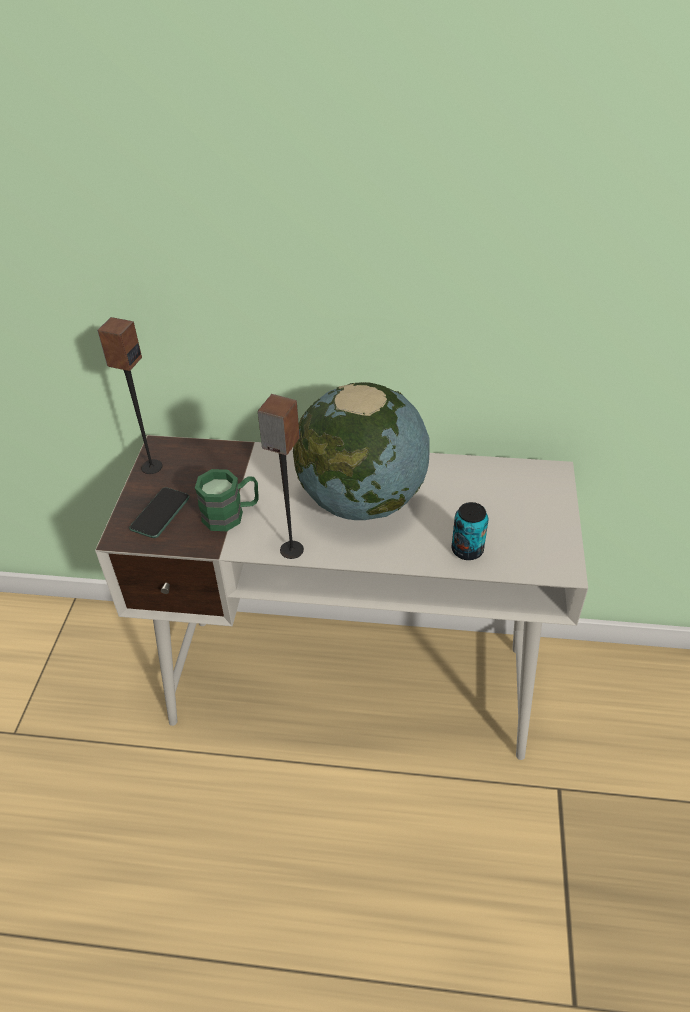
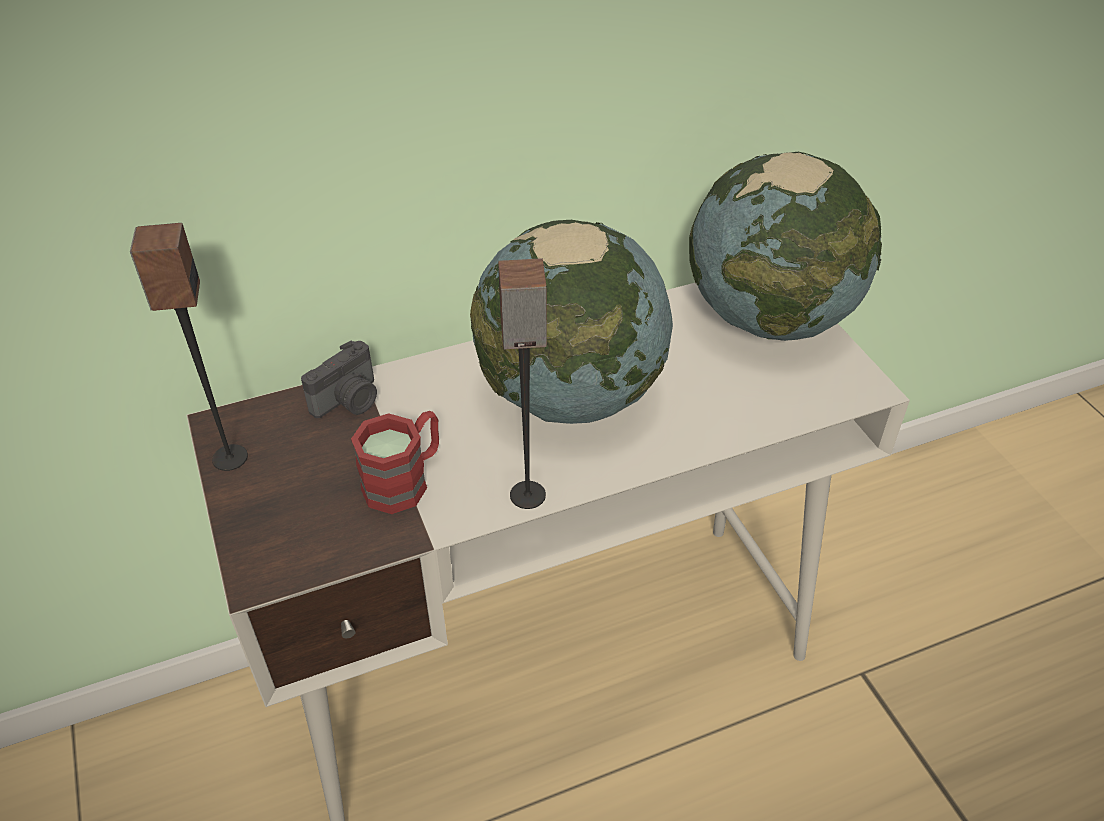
camera: 30 degrees left, 0 degrees up
(160, 513) = (295, 520): phone -> none
(231, 514) = (405, 480): green mug -> red mug
(234, 458) = (349, 401): none -> camera
(467, 550) = (746, 408): can -> none
(532, 499) = (770, 319): none -> globe

